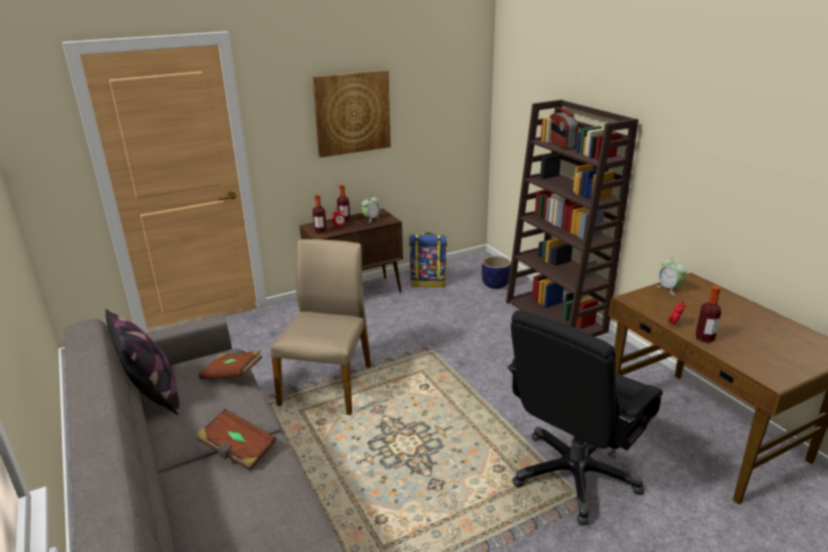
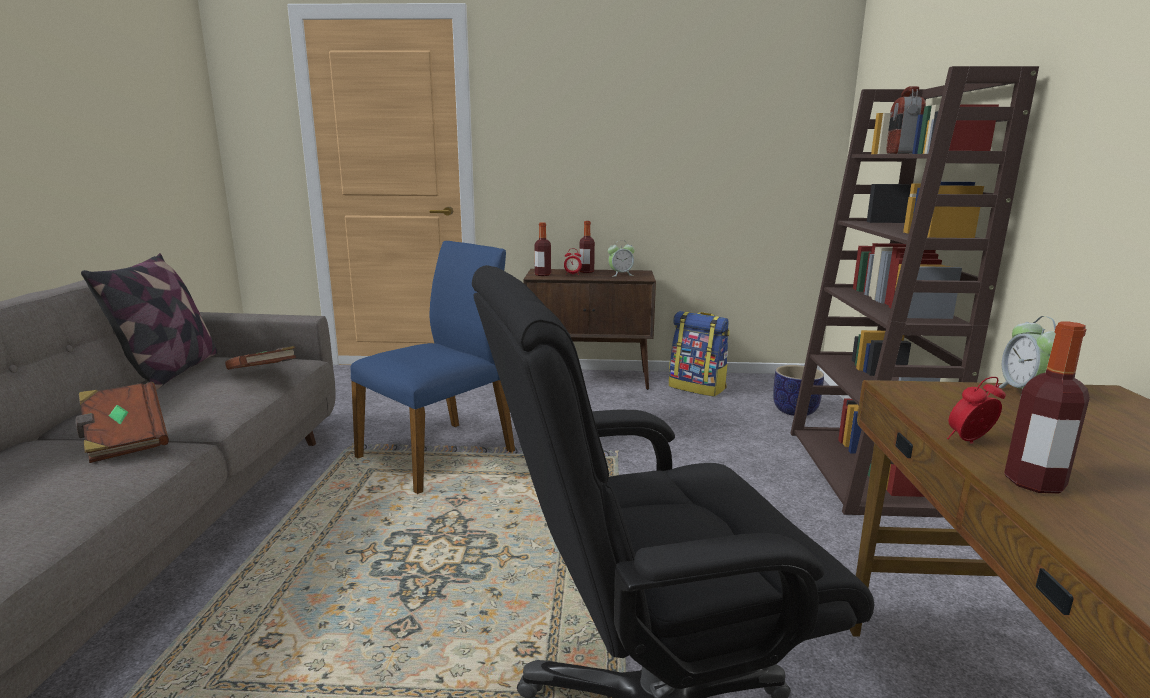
camera: 30 degrees right, 10 degrees down
(328, 384) = (439, 454): beige chair -> blue chair
(352, 113) = (618, 127): picture -> none

